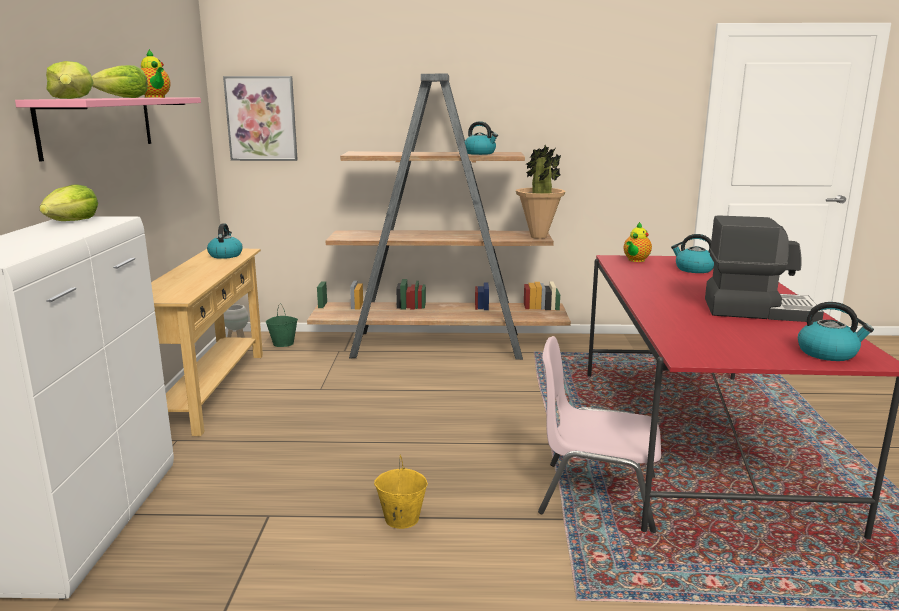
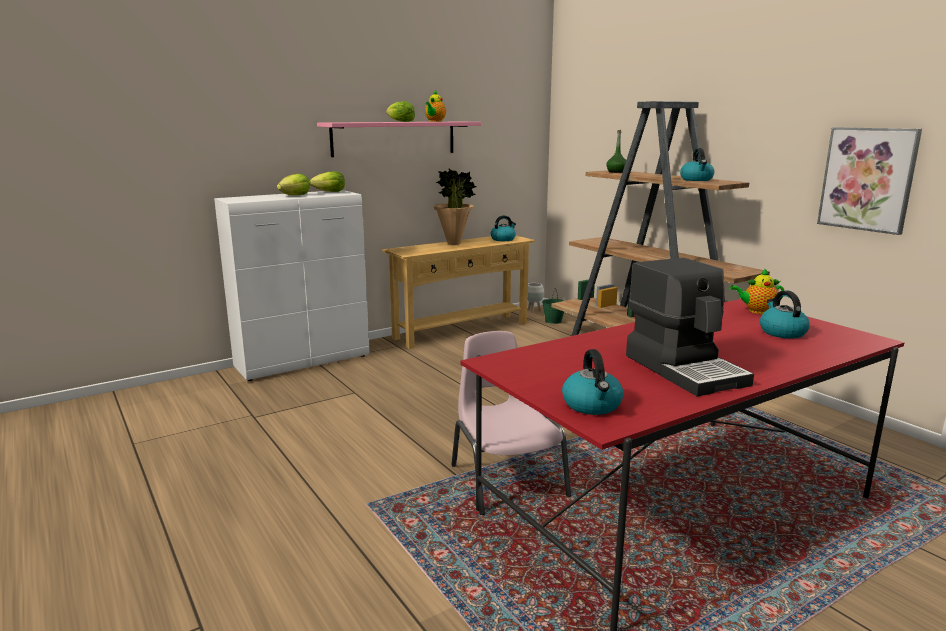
camera: 55 degrees right, 0 degrees up
(72, 98) = (342, 122): lettuce -> lettuce (295, 195)
(261, 118) = (575, 139): picture -> picture (867, 179)
(370, 153) = (616, 172): none -> green bottle
(401, 519) = (392, 425): yellow bucket -> none
(538, 237) = (735, 273): potted plant -> potted plant (454, 243)

